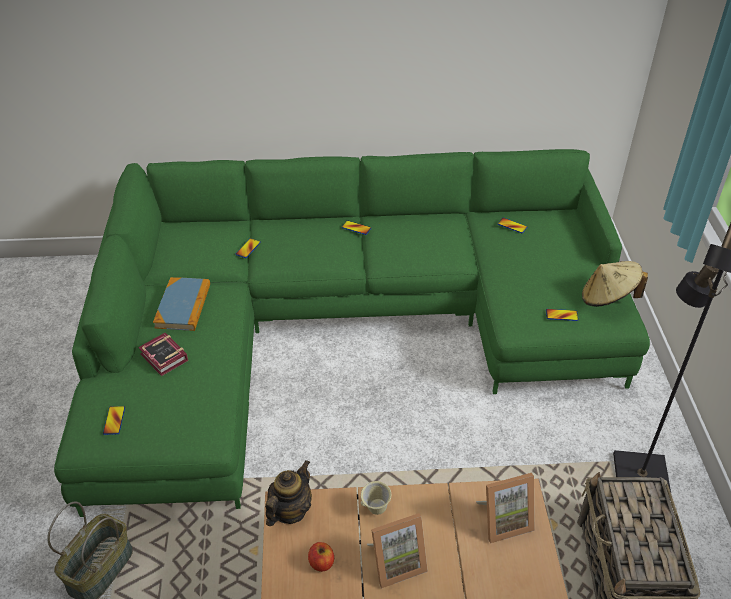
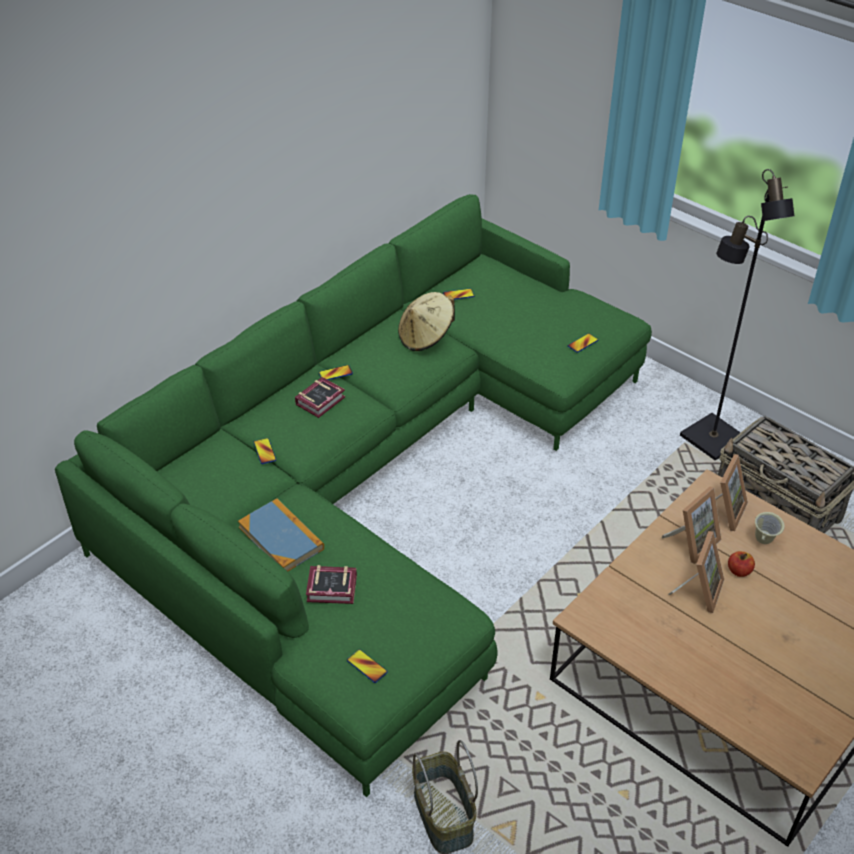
camera: 45 degrees left, 0 degrees up
(290, 511) = (588, 618): teapot -> none
(321, 563) = (656, 631): apple -> apple (739, 571)
(322, 239) = (322, 400): none -> book
(375, 510) = (642, 570): beige mug -> beige mug (764, 541)
(443, 523) = (692, 542): none -> picture frame
(608, 298) = (596, 310): beige hat -> beige hat (426, 337)

